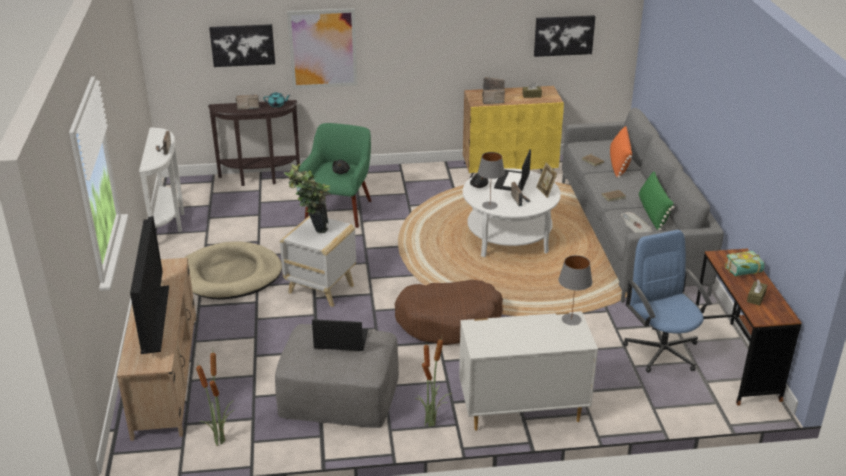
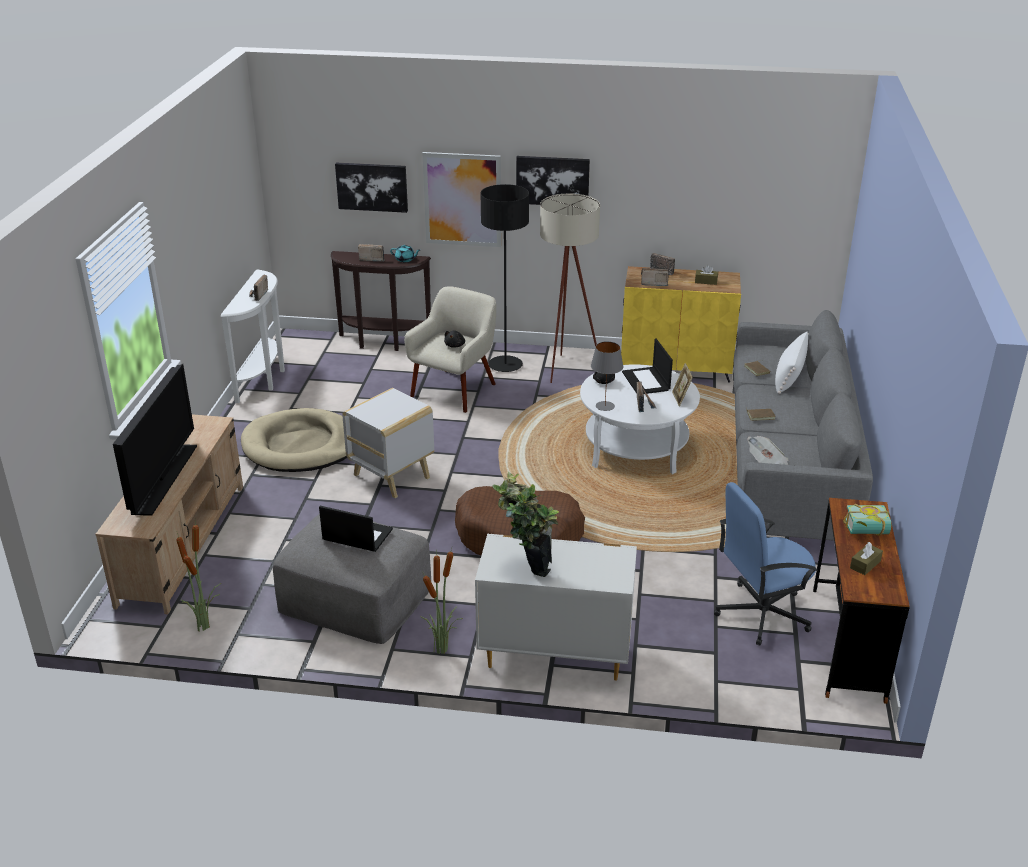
camera: 15 degrees right, 0 degrees up
(311, 230) = (380, 406): potted plant -> potted plant (525, 568)
(340, 210) = (455, 389): green armchair -> beige armchair
(372, 184) = (505, 365): none -> black floor lamp
(424, 183) = (566, 372): none -> beige floor lamp
(512, 181) = (646, 381): laptop -> laptop turned 45 degrees counterclockwise
(563, 35) = (755, 211): picture -> picture (552, 180)
(571, 319) = (619, 554): grey table lamp -> none
(619, 163) = (789, 376): orange pillow -> white pillow
(653, 213) = (801, 442): green pillow -> none
(662, 350) = (760, 613): blue office chair -> blue office chair turned 105 degrees counterclockwise

